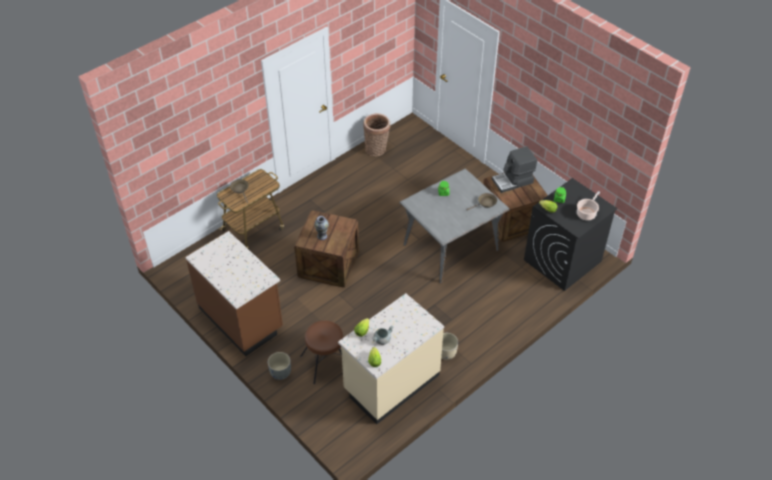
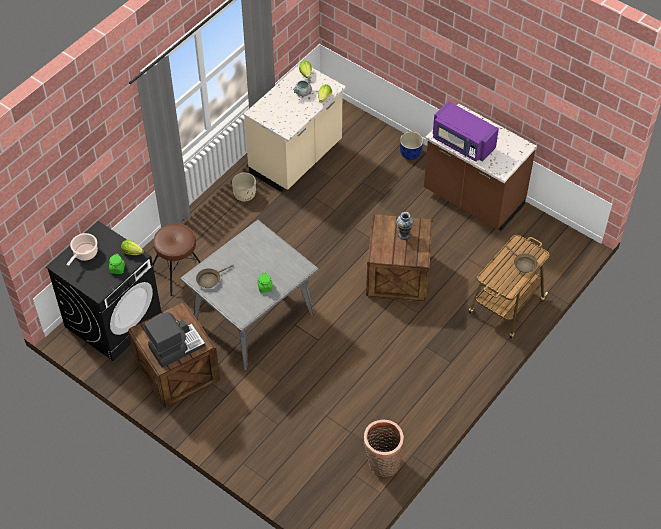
camera: 170 degrees right, 5 degrees up
(249, 267) = (462, 143): none -> purple microwave
(280, 372) = (411, 153): grey planter -> blue planter
(326, 363) = (367, 168): brown stool -> brown stool (179, 271)

